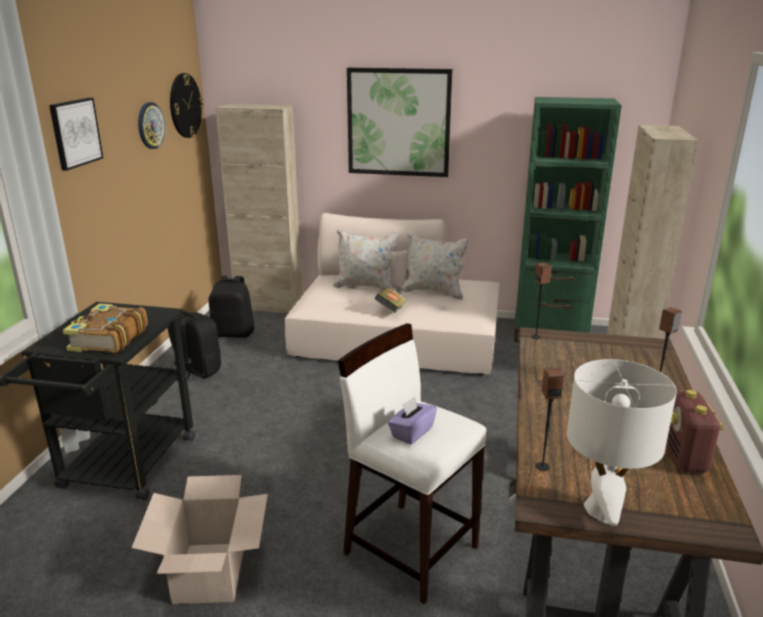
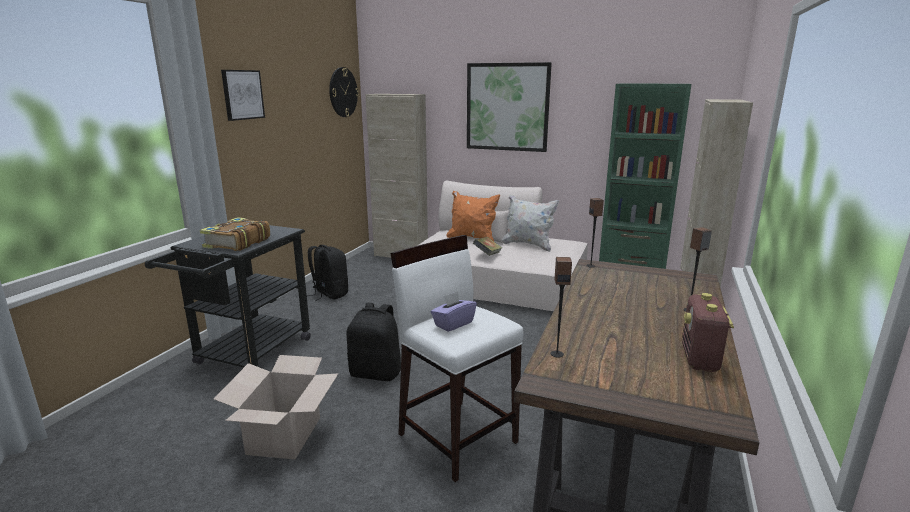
camera: 10 degrees right, 5 degrees down
(150, 125) = (310, 101): wall clock -> none
(234, 333) = (367, 271): black backpack -> black backpack (376, 373)
(365, 287) = (472, 239): white pillow -> orange pillow
(602, 510) = (601, 391): white table lamp -> none

